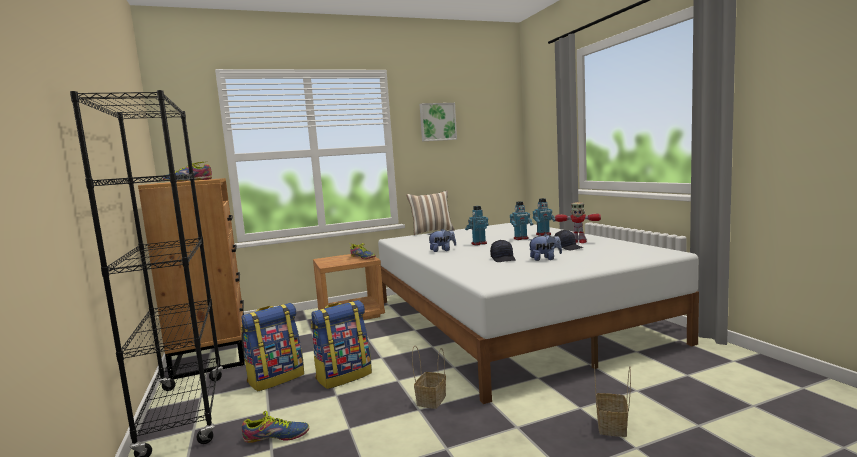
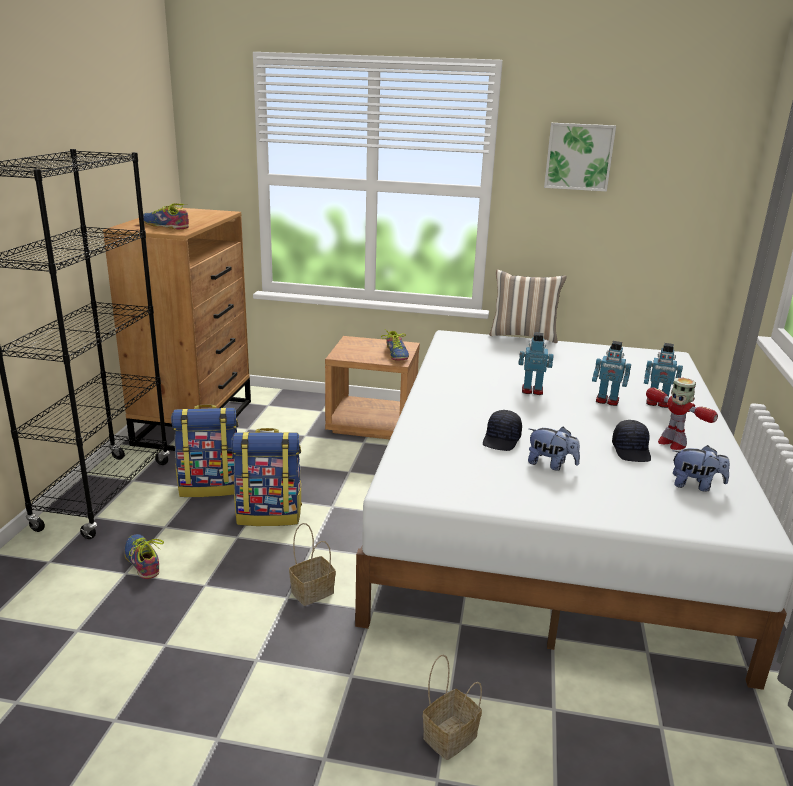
camera: 30 degrees right, 15 degrees up
(276, 436) = (142, 561): shoe -> shoe turned 150 degrees counterclockwise
(442, 250) = (464, 388): plush toy -> plush toy (695, 485)

